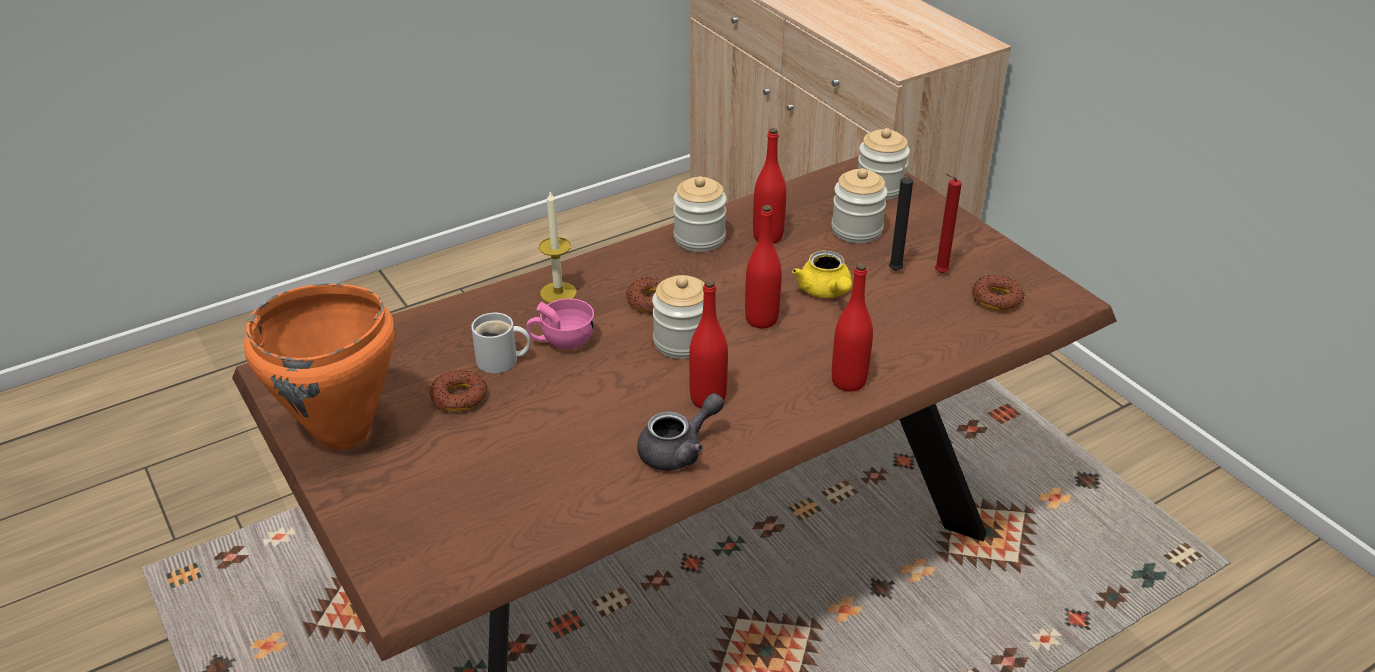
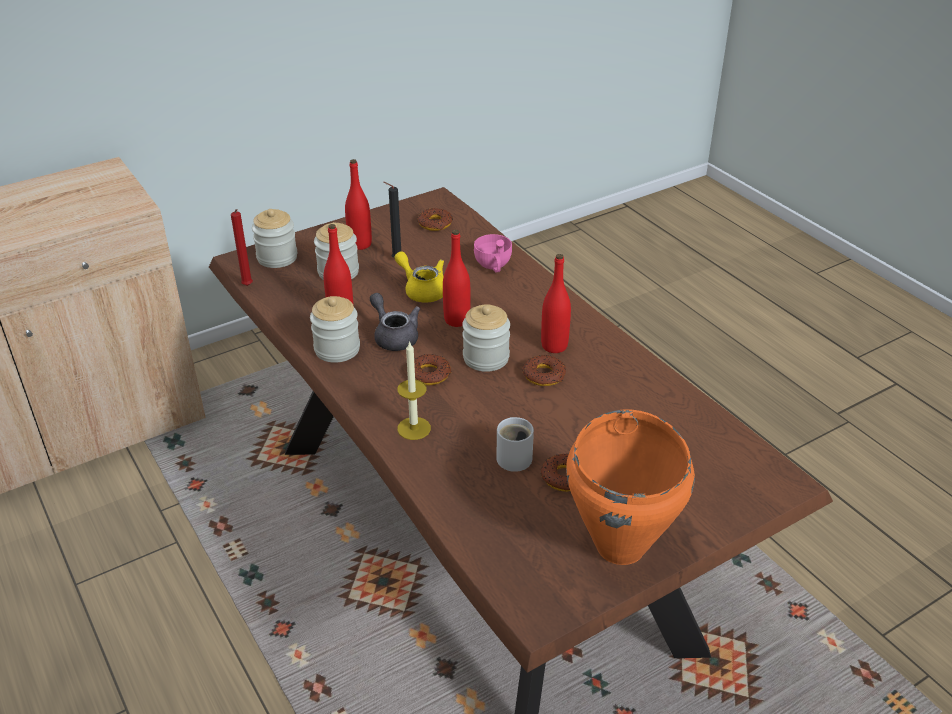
camera: 90 degrees left, 0 degrees up
(562, 341) = (485, 422): pink cup -> pink cup (493, 266)
(646, 388) = (544, 375): none -> donut
(679, 450) = (611, 359): grey teapot -> grey teapot (394, 336)
(825, 292) = (422, 290): yellow teapot -> yellow teapot turned 120 degrees counterclockwise
(848, 381) = (529, 286): red bottle -> red bottle (360, 244)
(938, 273) = (402, 242): red candle -> red candle (247, 286)

